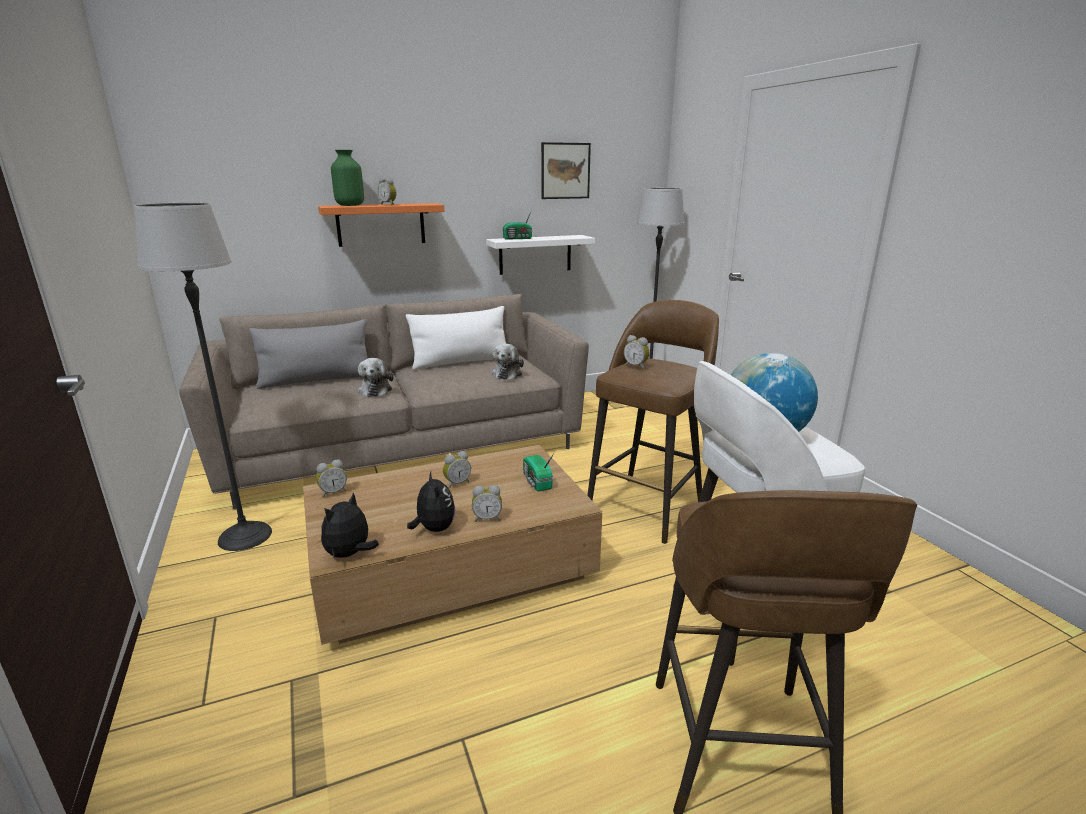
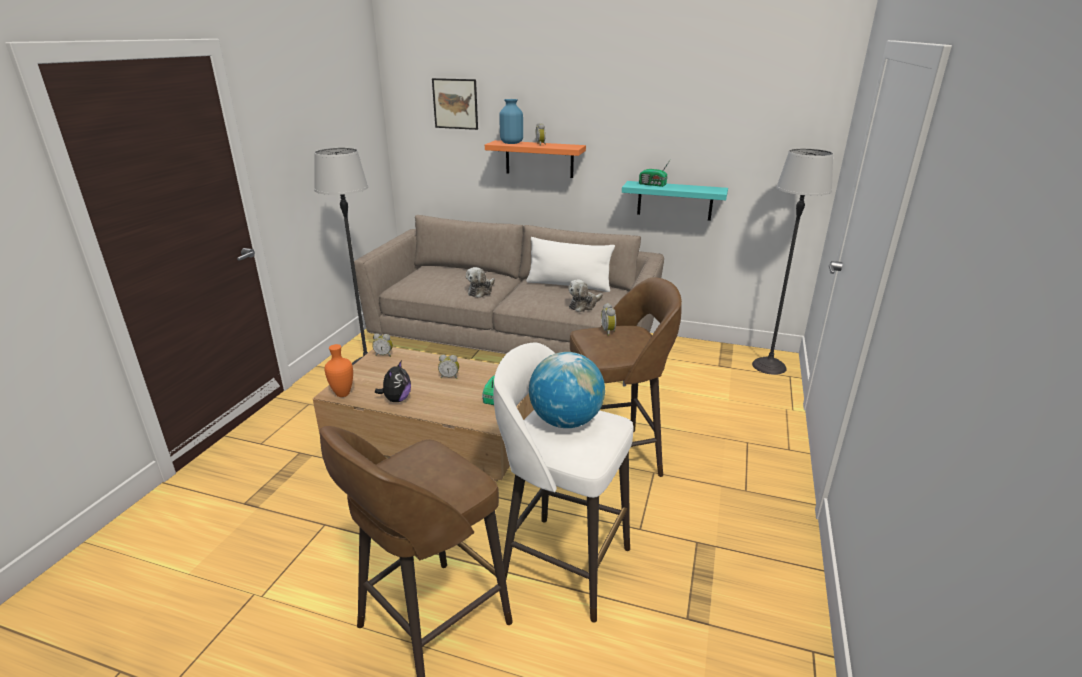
camera: 40 degrees right, 5 degrees up
(317, 380) = (459, 273): grey pillow -> none
(350, 205) = (511, 143): green vase -> blue vase
(350, 554) = (342, 394): plush toy -> orange vase
(487, 518) = (430, 406): alarm clock -> none
(535, 254) = (675, 200): white shelf -> turquoise shelf
(565, 171) = (716, 123): picture -> picture (455, 104)

